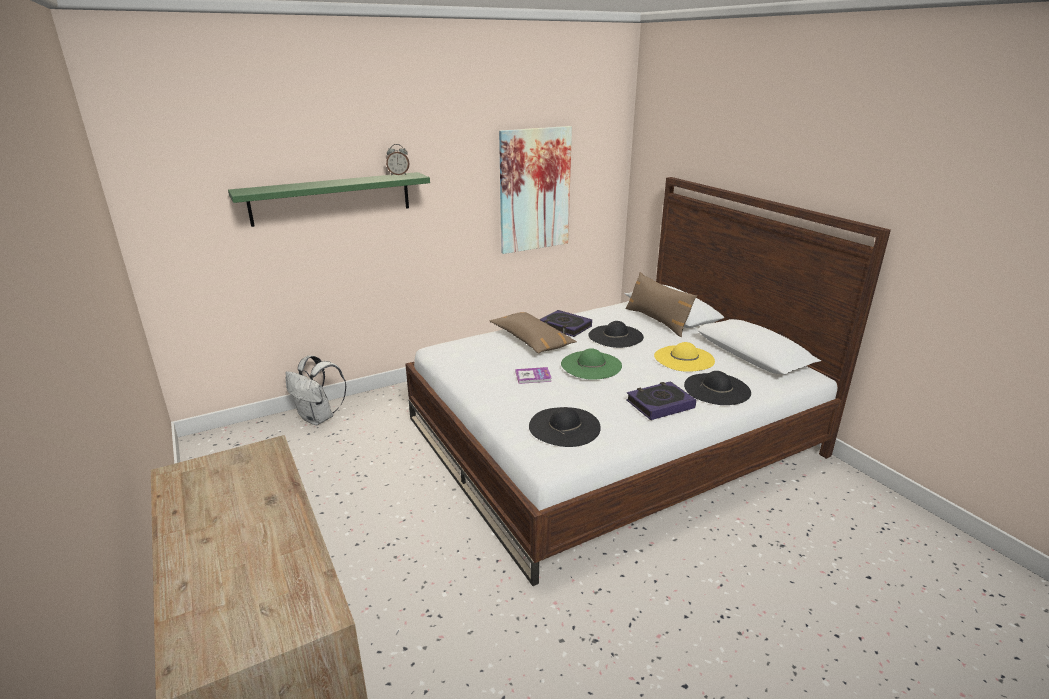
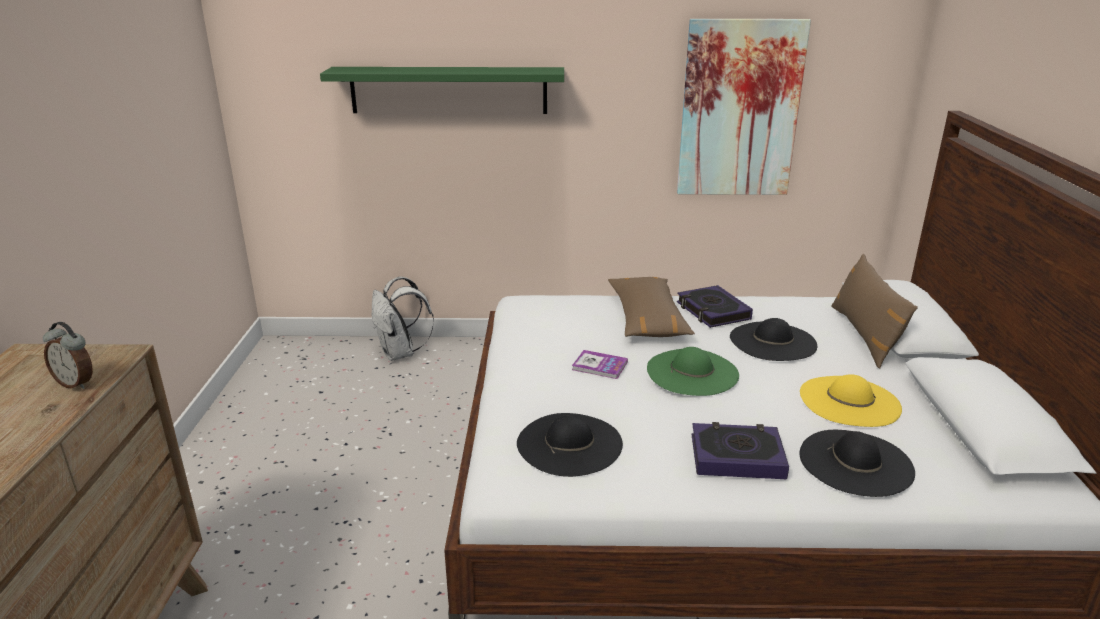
camera: 30 degrees right, 0 degrees up
(399, 174) = (534, 68): alarm clock -> alarm clock (76, 383)

